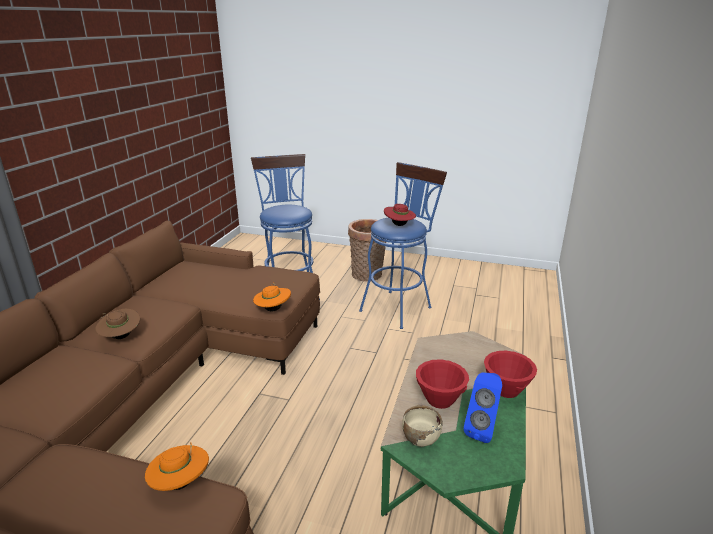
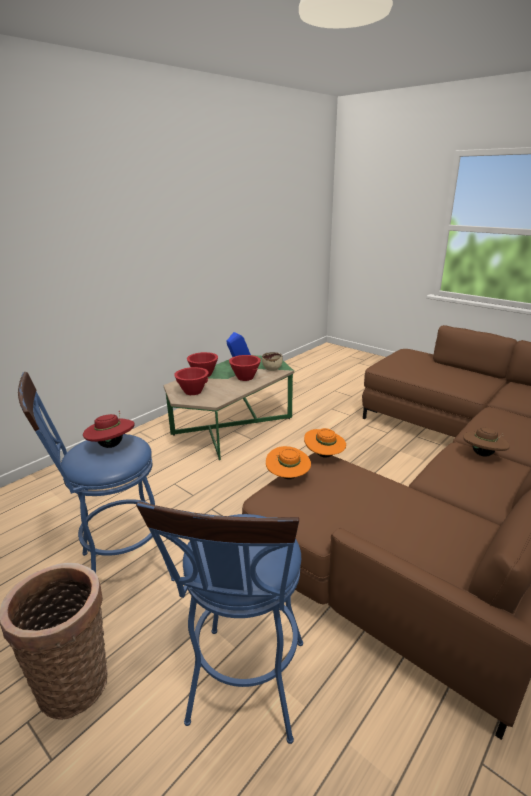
camera: 155 degrees left, 0 degrees up
(180, 483) = (397, 373): orange hat -> orange hat (288, 476)
(473, 353) = (193, 391): none -> red bowl

